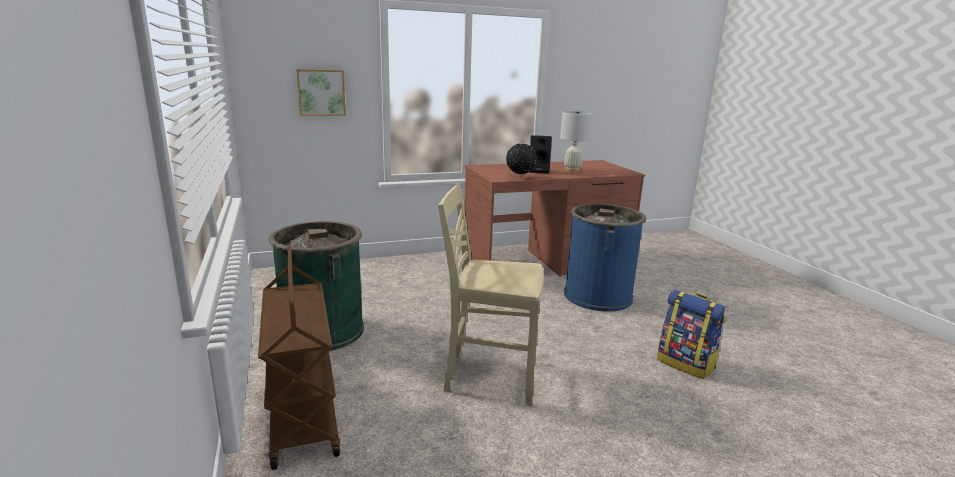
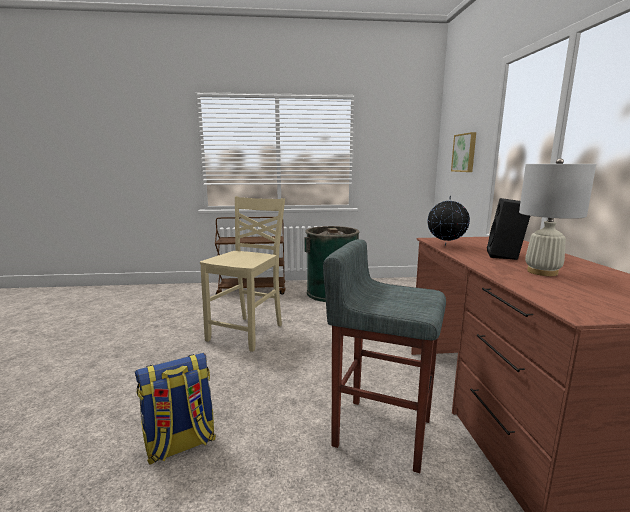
camera: 105 degrees right, 5 degrees down
(598, 296) = (381, 431): blue trash can -> grey stool

